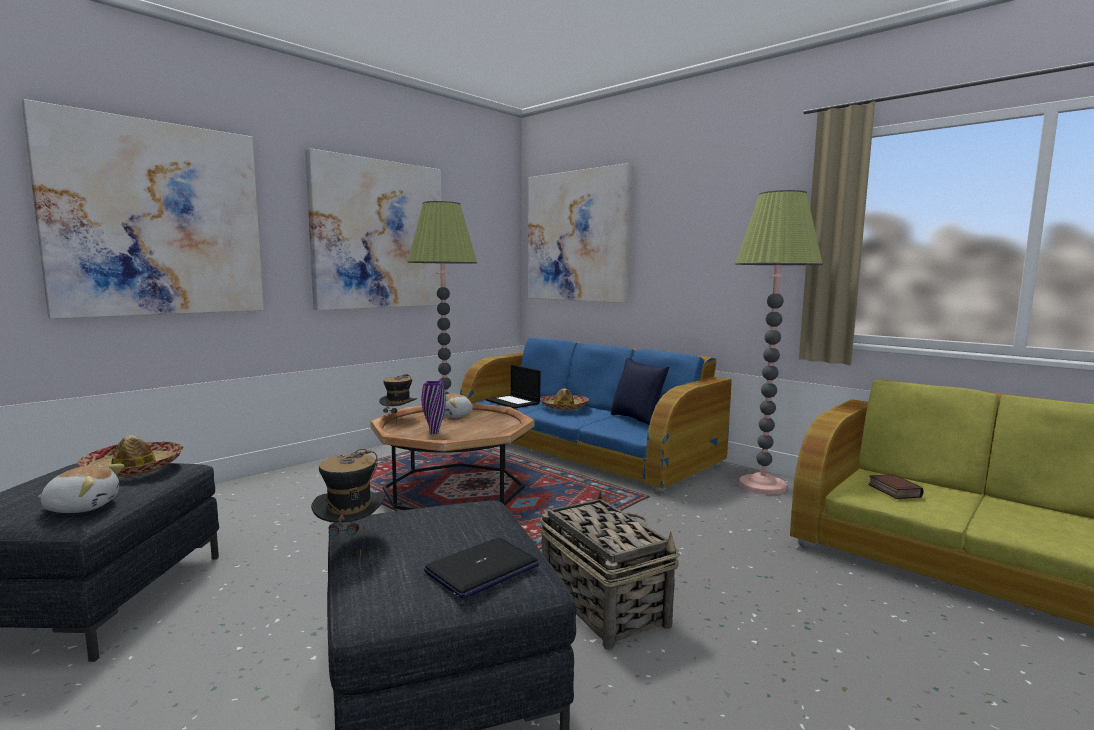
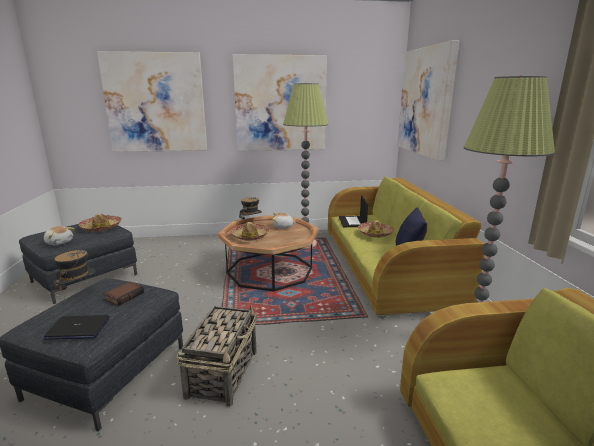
camera: 40 degrees right, 10 degrees up
(434, 432) = (249, 236): purple vase -> hat
(585, 449) = (386, 266): blue sofa -> green sofa
(892, 490) = (489, 398): book -> book (124, 296)

